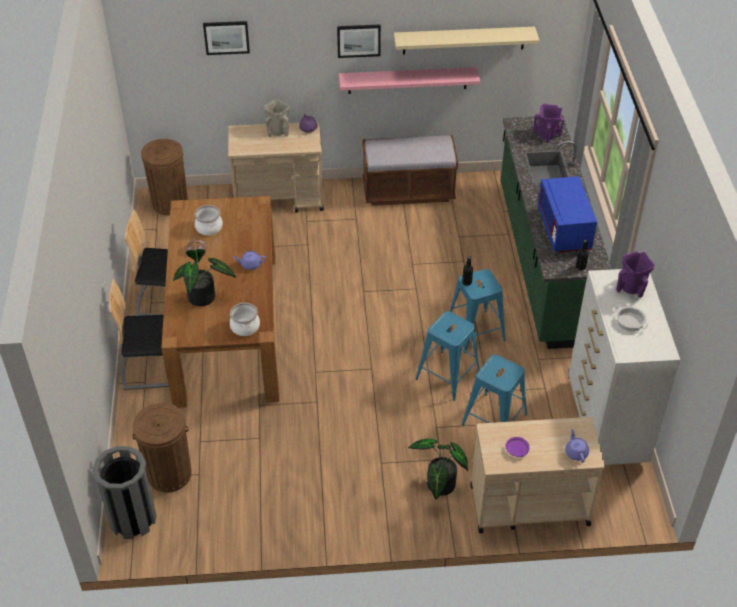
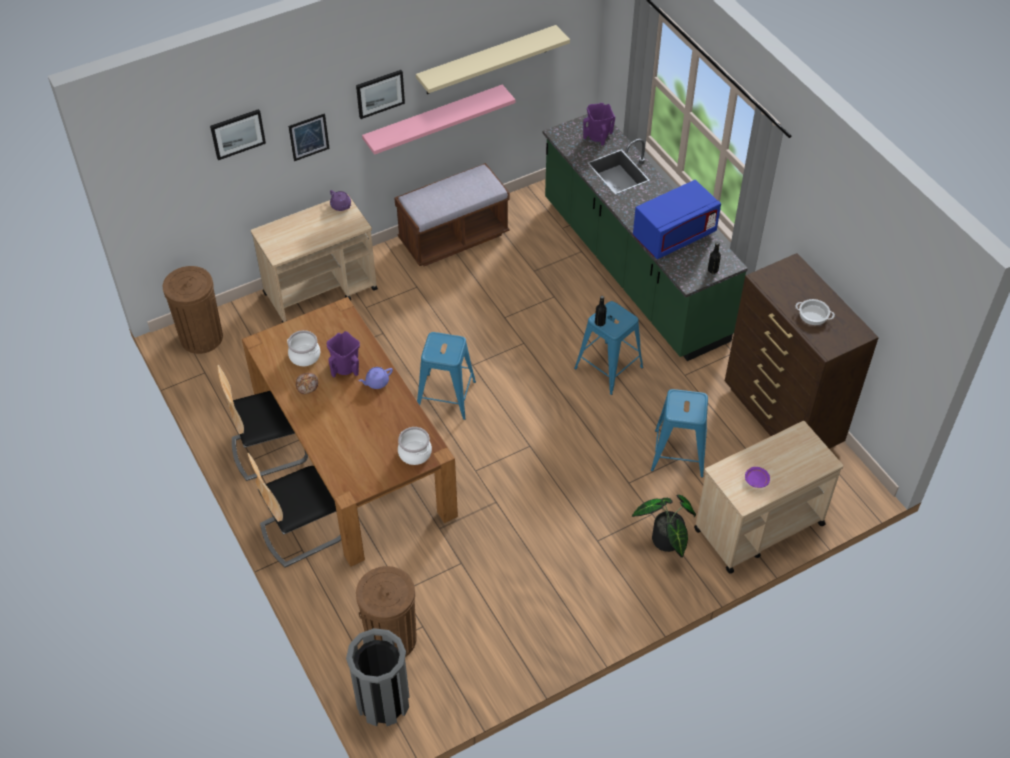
camera: 25 degrees left, 5 degrees up
(204, 298) = (352, 437): potted plant -> none
(278, 131) = (309, 218): beige vase -> none
(290, 60) = (309, 137): none -> picture
(447, 375) = (608, 424): blue stool -> blue stool (446, 396)
(564, 230) = (674, 236): blue microwave -> blue microwave turned 90 degrees counterclockwise
(576, 452) = (810, 462): purple teapot -> none
(605, 423) = (781, 417): white dresser -> brown dresser
(631, 288) = (795, 280): purple vase -> purple vase (346, 368)

